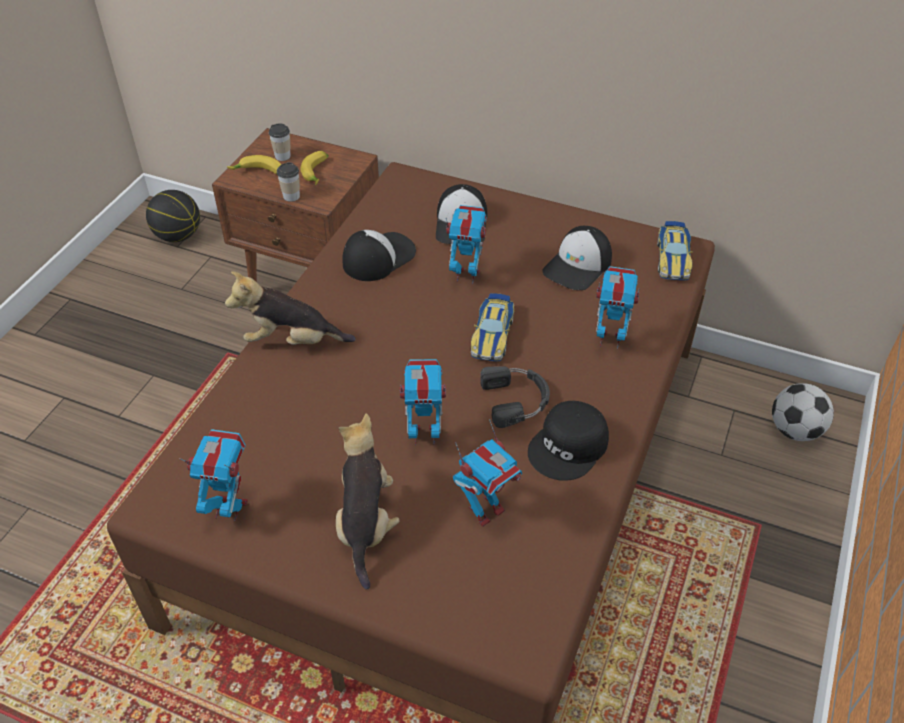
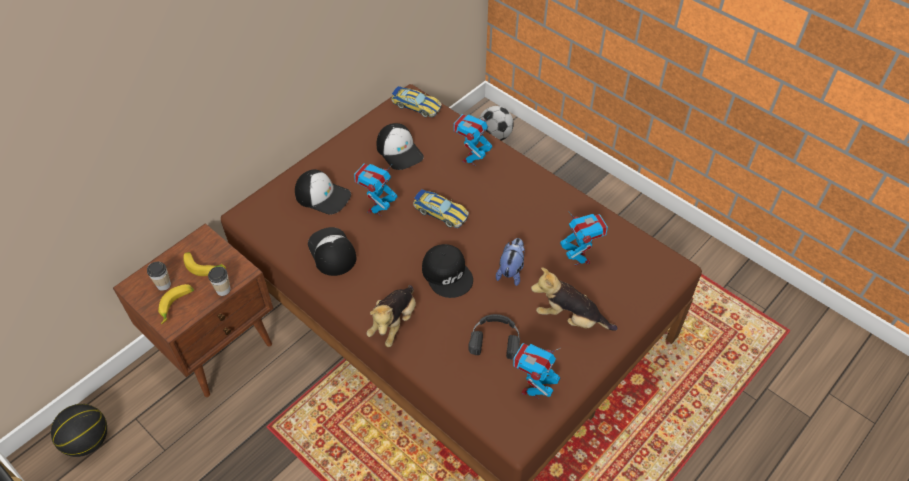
camera: 70 degrees left, 5 degrees up
(424, 434) = (511, 271): toy robot -> plush toy
(517, 399) = (501, 218): black headphones -> black headphones (495, 338)
(569, 447) = (547, 206): black cap -> black cap (448, 274)

